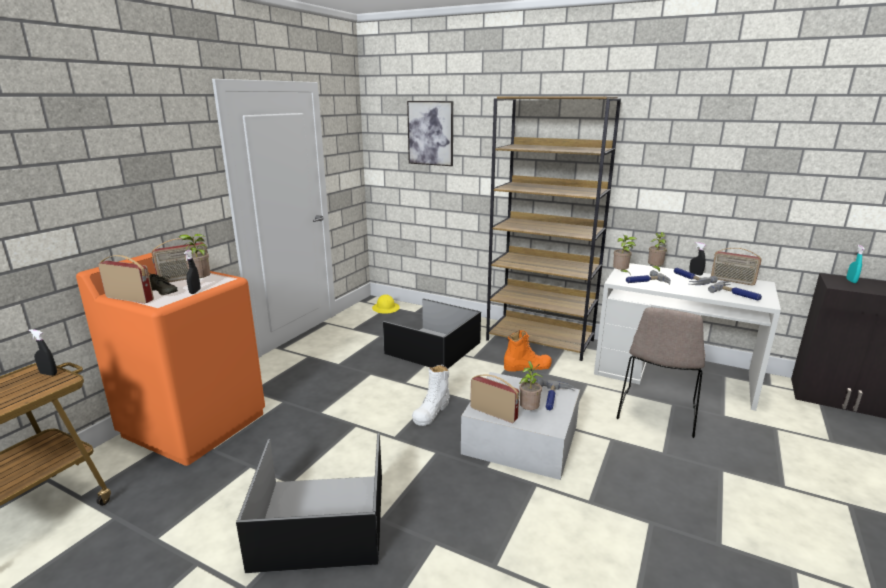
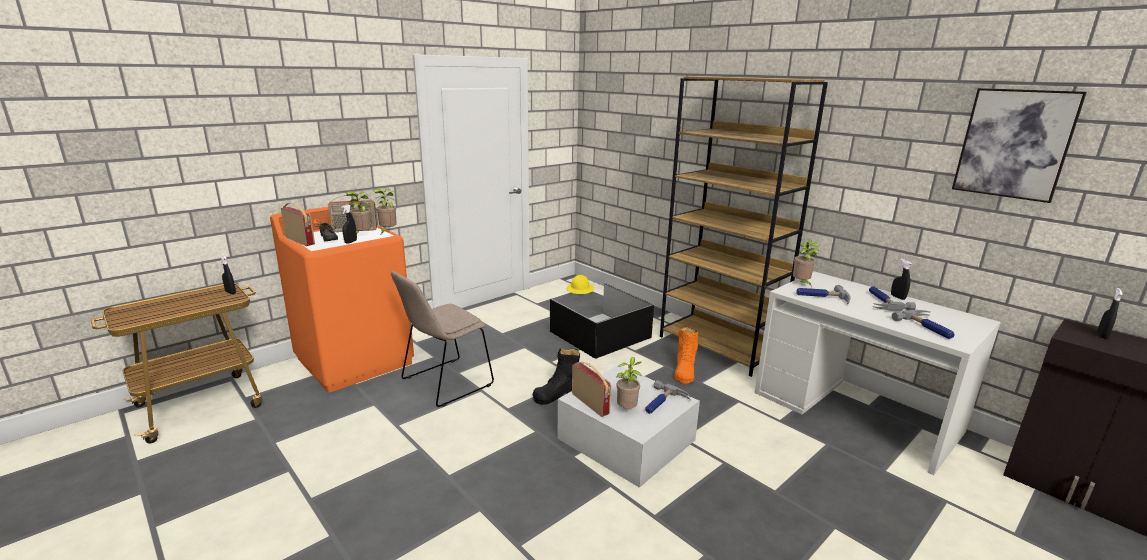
camera: 20 degrees right, 0 degrees up
(323, 519) = (401, 463): black storage box -> none
(430, 133) = (637, 113): picture -> picture (1014, 144)
(431, 411) = (557, 393): white boot -> black boot
(527, 367) = (684, 371): orange boot -> orange boot turned 90 degrees clockwise
(655, 269) = (849, 285): potted plant -> potted plant (387, 232)
(656, 414) = (798, 450): beige chair -> beige chair (444, 383)
(732, 281) = (939, 312): radio -> none
(851, 281) = (1102, 335): turquoise spray bottle -> black spray bottle

